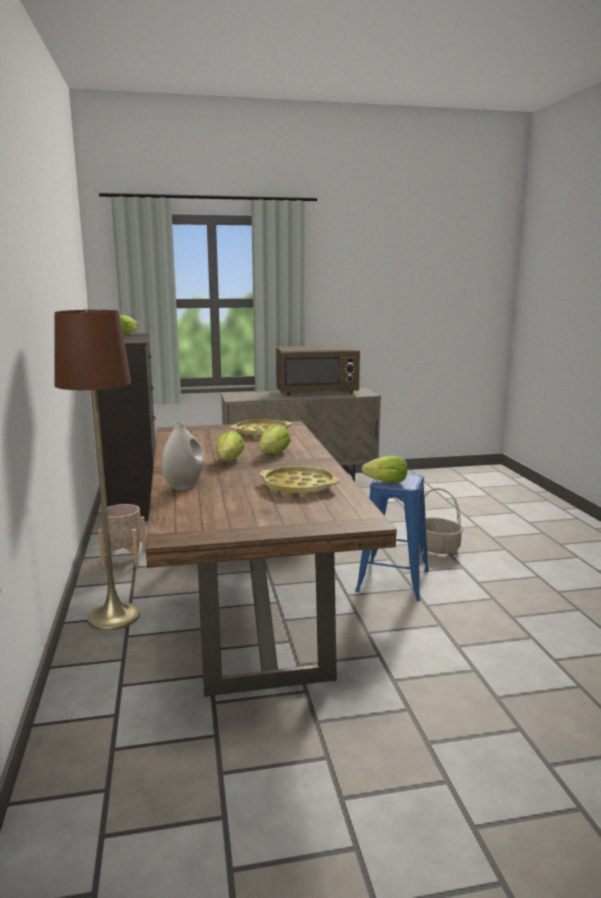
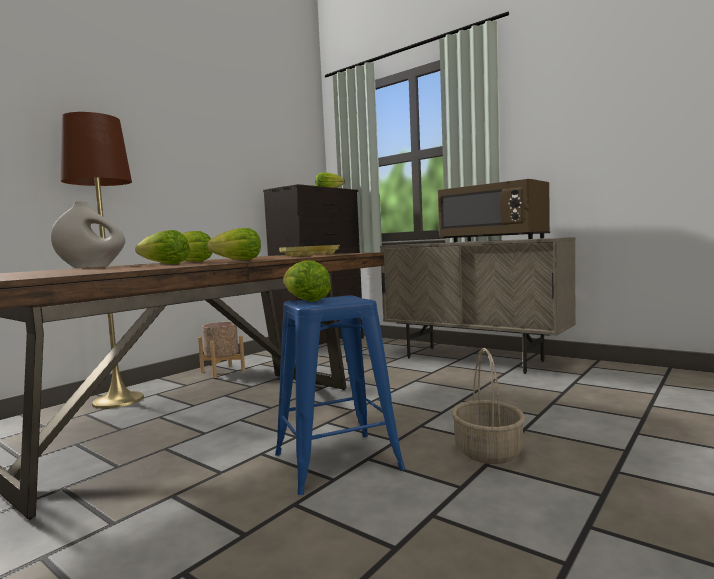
camera: 50 degrees right, 10 degrees down
(251, 470) = (165, 264): none -> lettuce
(299, 486) = (119, 269): yellow tray -> none

